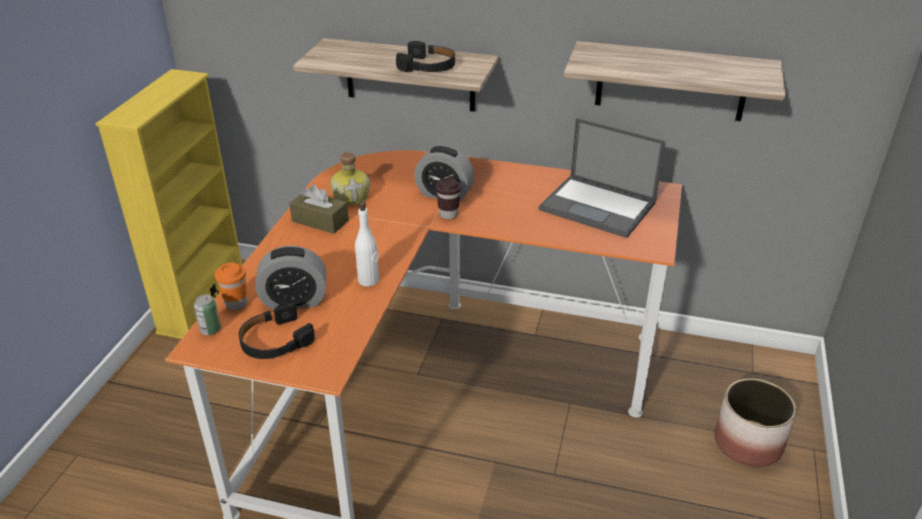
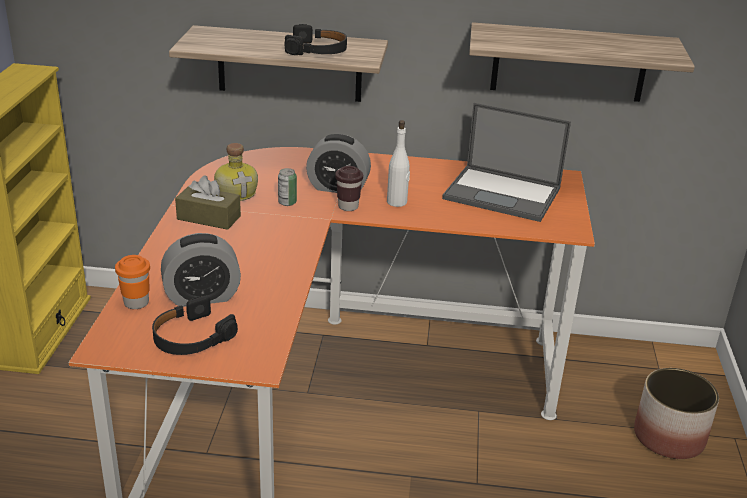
camera: 10 degrees left, 5 degrees down
(210, 330) = (114, 330): can -> can (287, 202)
(369, 280) = (279, 273): white bottle -> white bottle (397, 202)

